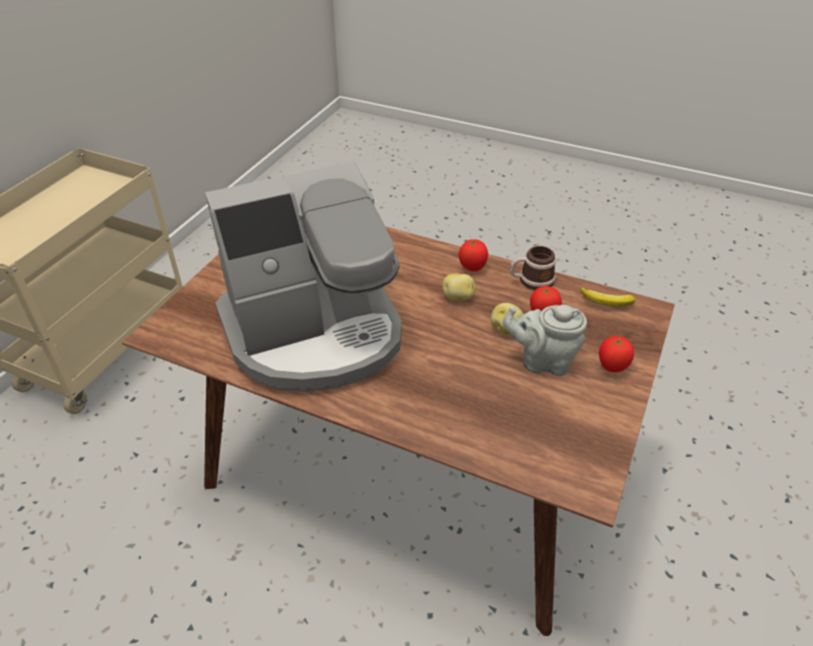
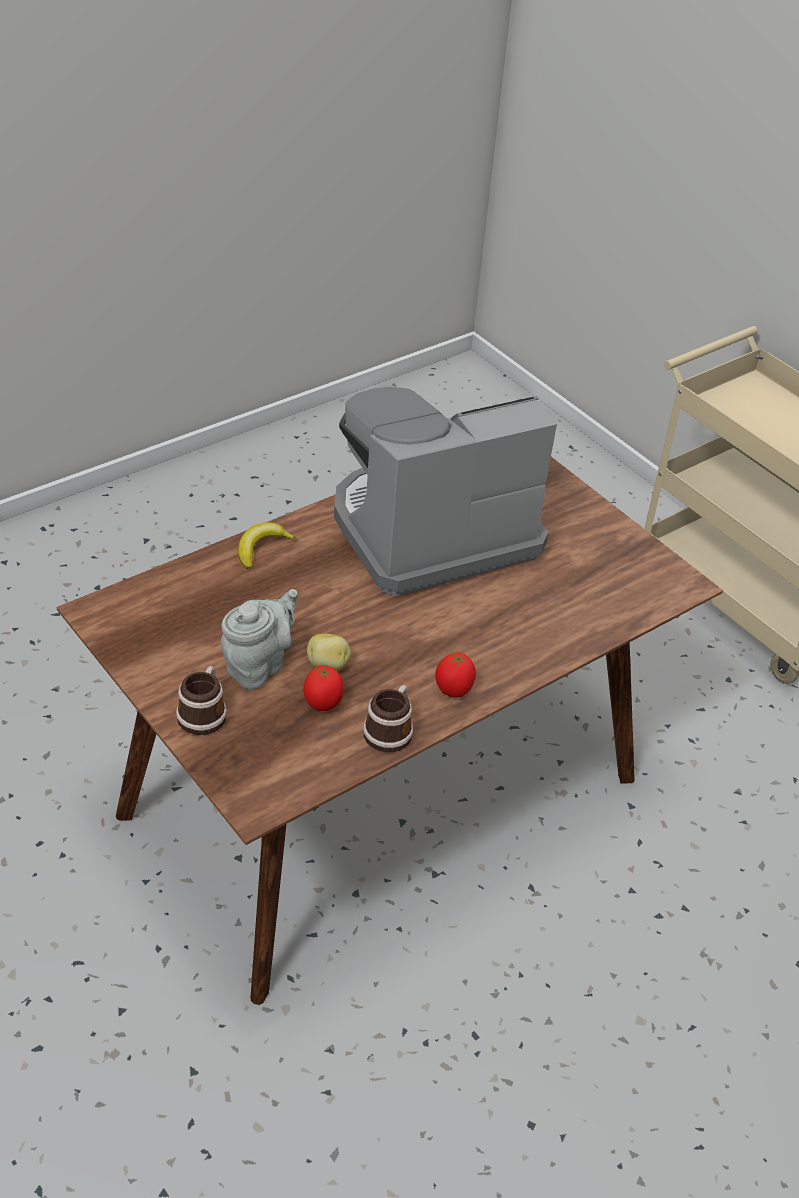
camera: 115 degrees right, 0 degrees up
(315, 333) = (430, 532): coffee machine -> coffee machine turned 60 degrees clockwise
(458, 297) = (408, 653): potato -> none
(606, 302) = (300, 775): banana -> banana (261, 549)
(611, 367) = (204, 712): tomato -> mug

